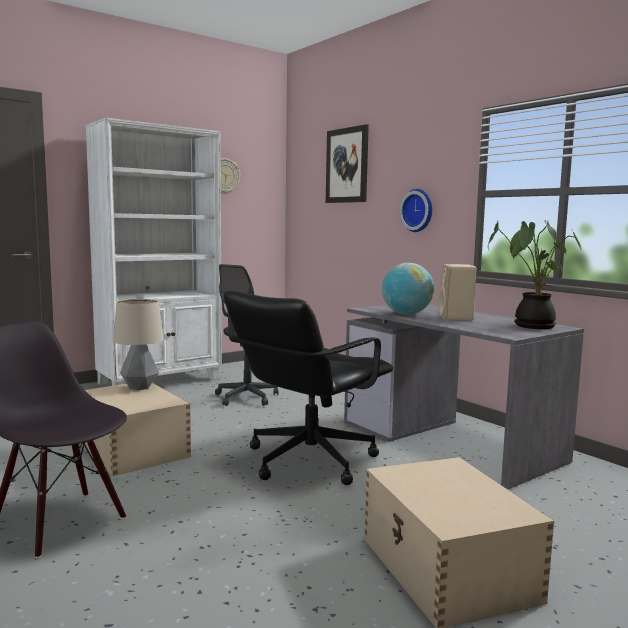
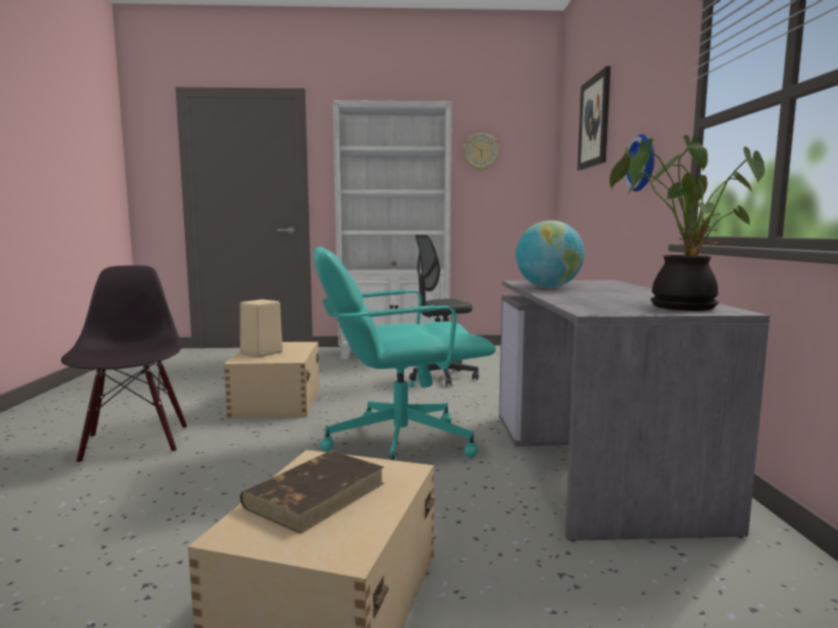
camera: 35 degrees right, 0 degrees up
(140, 387) = (299, 345): table lamp -> none
(308, 460) = (398, 444): black office chair -> turquoise office chair
(439, 491) = (316, 494): none -> brown book
(456, 318) = (597, 294): beige speaker -> beige speaker (261, 353)

